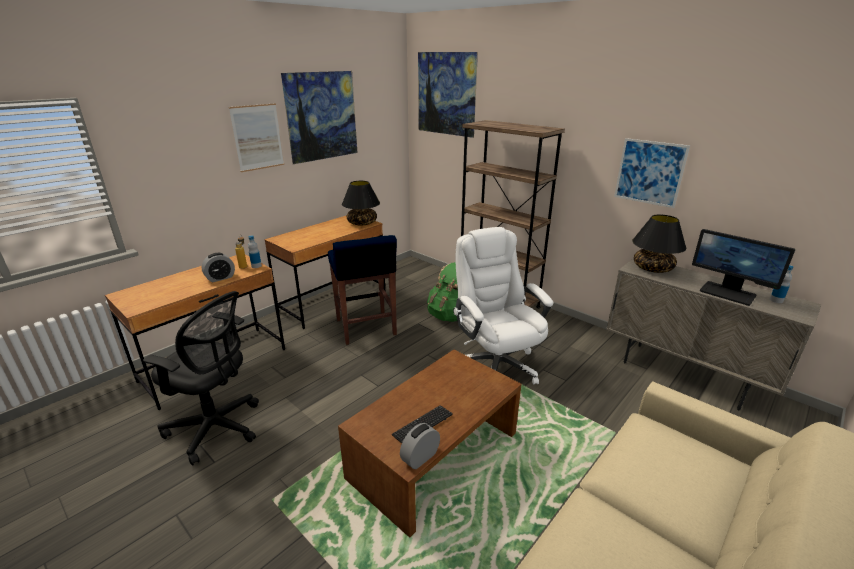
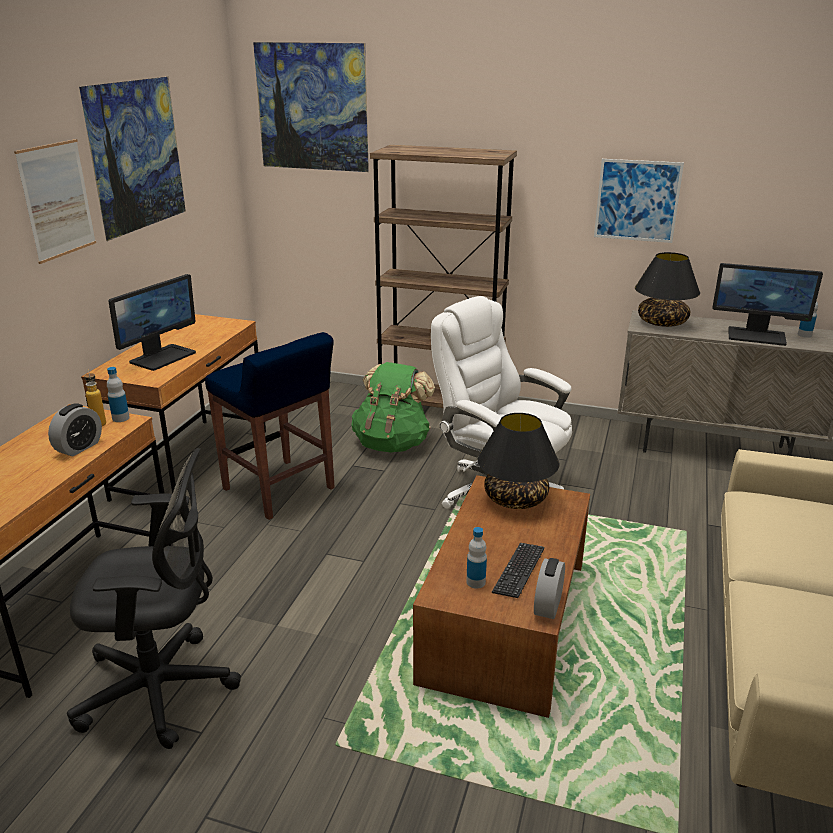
camera: 25 degrees left, 0 degrees up
(312, 235) = (162, 357): none -> monitor
(362, 223) = (223, 326): black table lamp -> black table lamp (515, 499)
(388, 423) = (476, 582): none -> bottle

